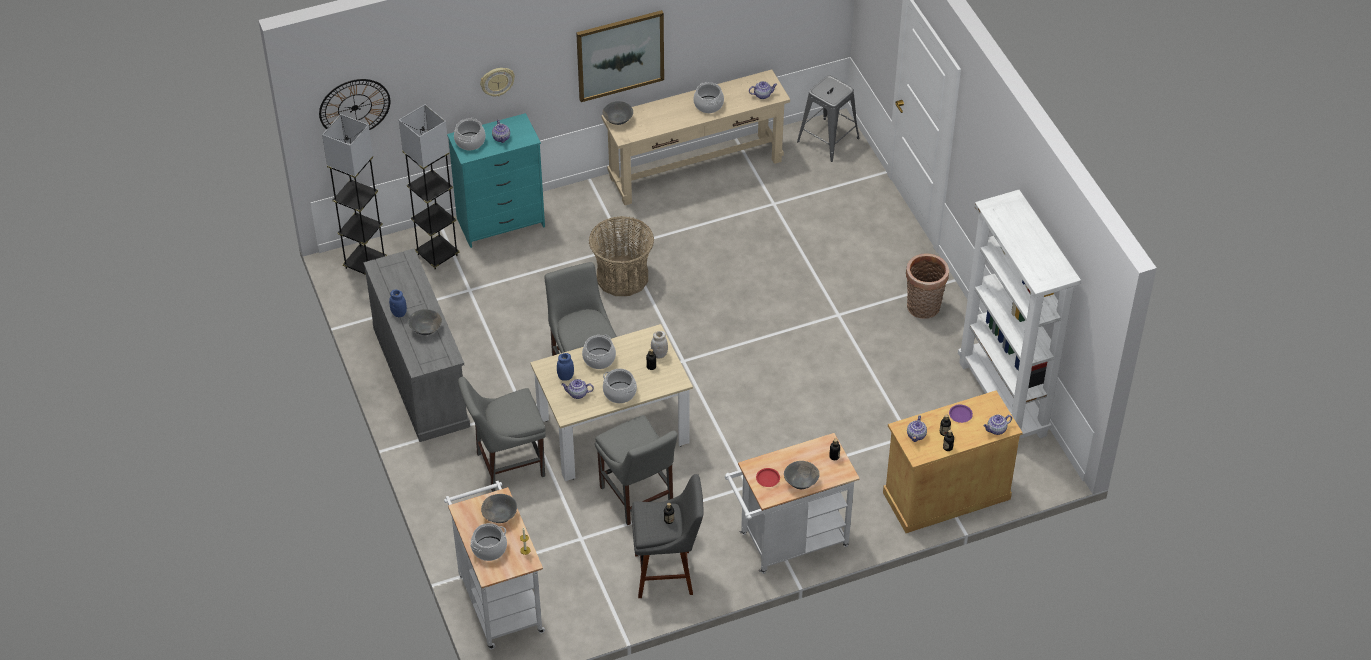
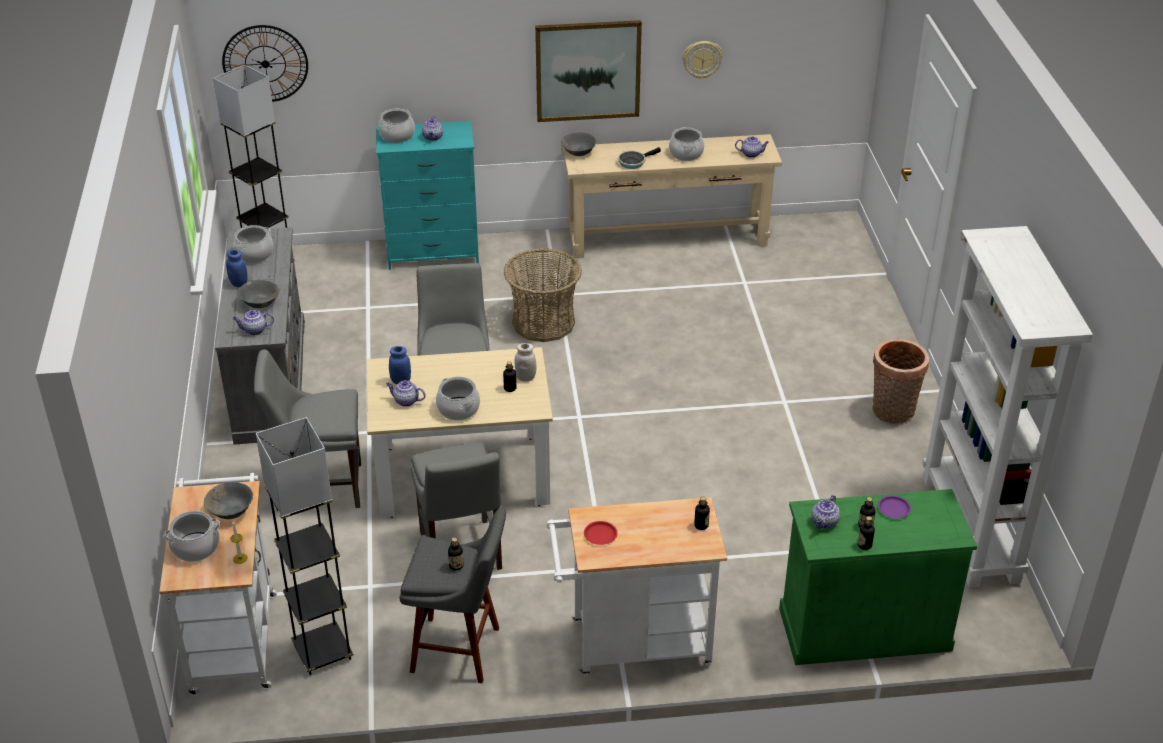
camera: 15 degrees right, 10 degrees down
(437, 254) = (350, 270): grey floor lamp -> grey floor lamp (323, 652)
(497, 81) = (438, 70): wall clock -> wall clock (702, 59)
(599, 359) = (450, 369): cooking pot -> cooking pot (254, 254)
(668, 122) = (633, 162): none -> frying pan
(801, 482) = (644, 547): grey bowl -> none
(828, 140) = (827, 235): grey stool -> none
(946, 495) = (864, 629): beige cabinet -> green cabinet
(996, 430) = (940, 536): teapot -> teapot (254, 330)

